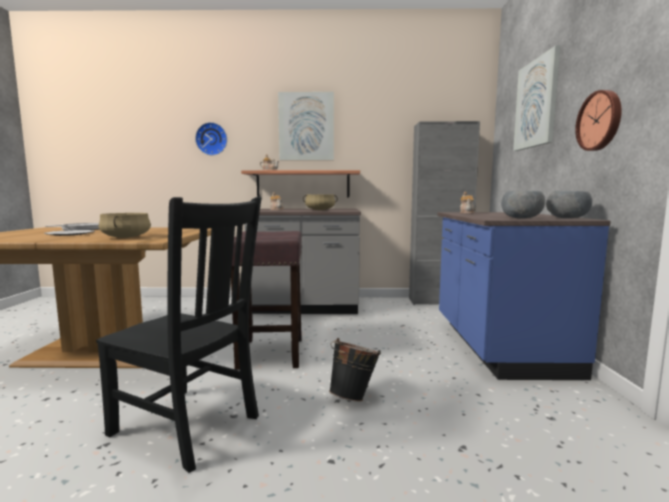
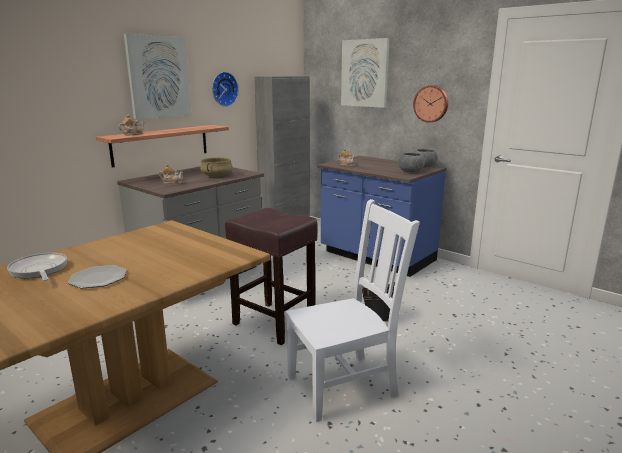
camera: 50 degrees left, 10 degrees up
(126, 237) = (199, 260): beige cooking pot -> none
(188, 427) = (345, 385): black chair -> white chair
(212, 139) = (41, 95): wall clock -> wall clock (223, 89)

